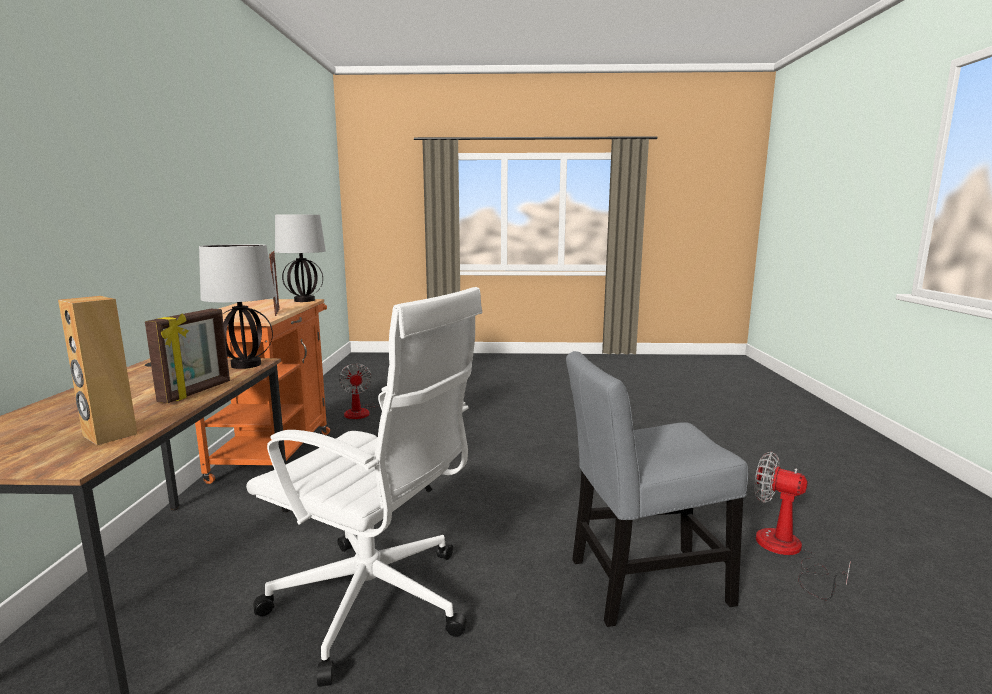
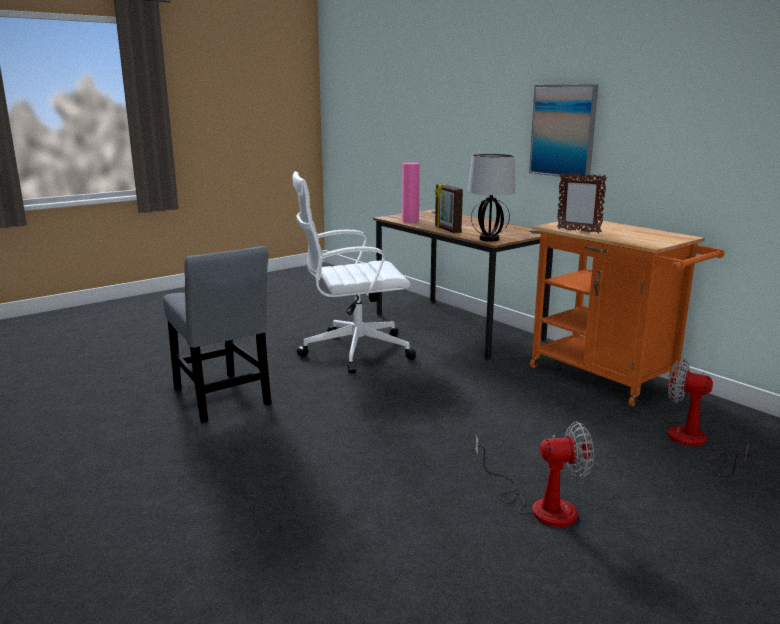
camera: 140 degrees right, 5 degrees up
(109, 435) = (410, 220): brown speaker -> pink speaker
(117, 214) = (563, 131): none -> picture
(304, 300) = (653, 244): table lamp -> none
(641, 584) = (222, 399): grey chair -> grey chair turned 105 degrees clockwise
(786, 552) = (114, 452): fan -> fan (540, 506)

